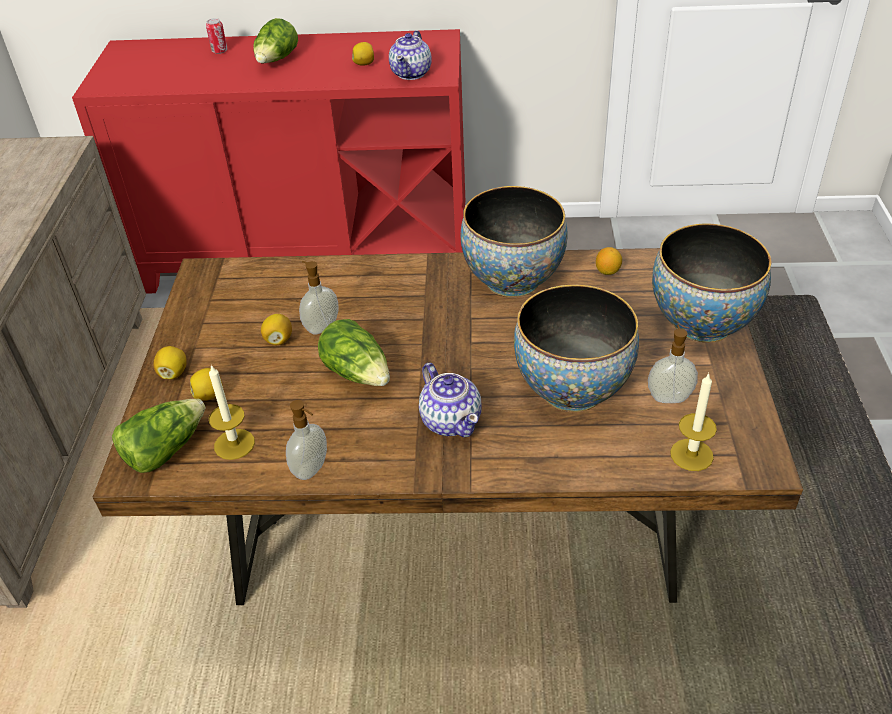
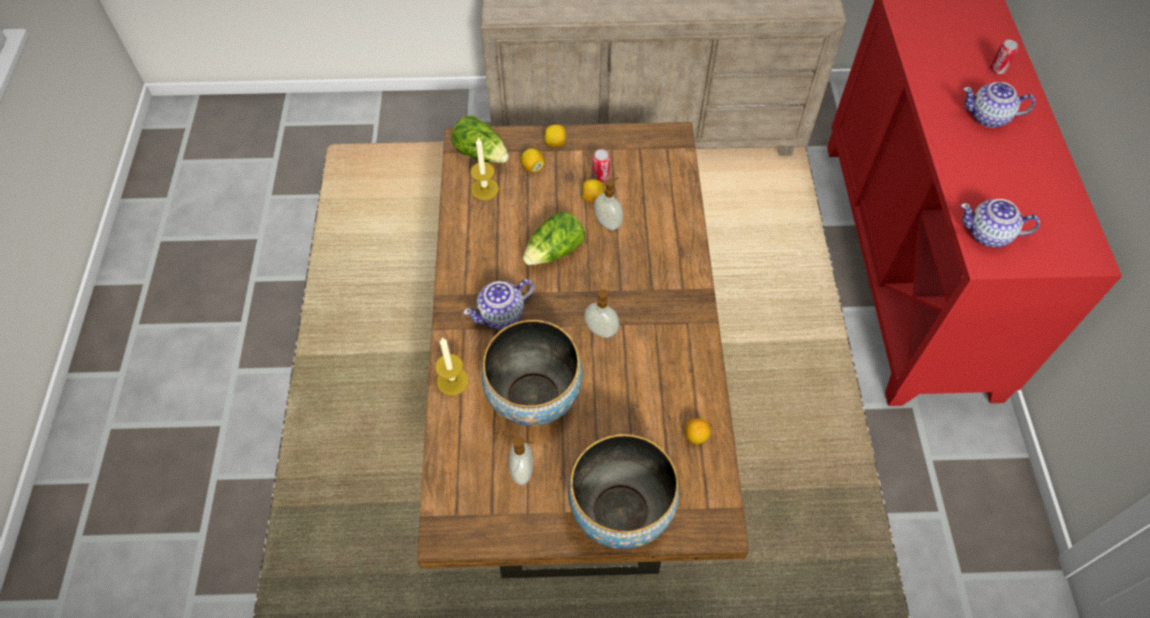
camera: 85 degrees right, 15 degrees up
(246, 332) = (600, 177): none -> can
(277, 60) = (989, 117): lettuce -> teapot
(312, 469) = (459, 235): soap dispenser -> soap dispenser (600, 331)
(364, 64) = (1000, 191): lemon -> none
(512, 280) = (677, 356): bowl -> none
(691, 455) = (457, 480): candle -> candle (452, 381)

